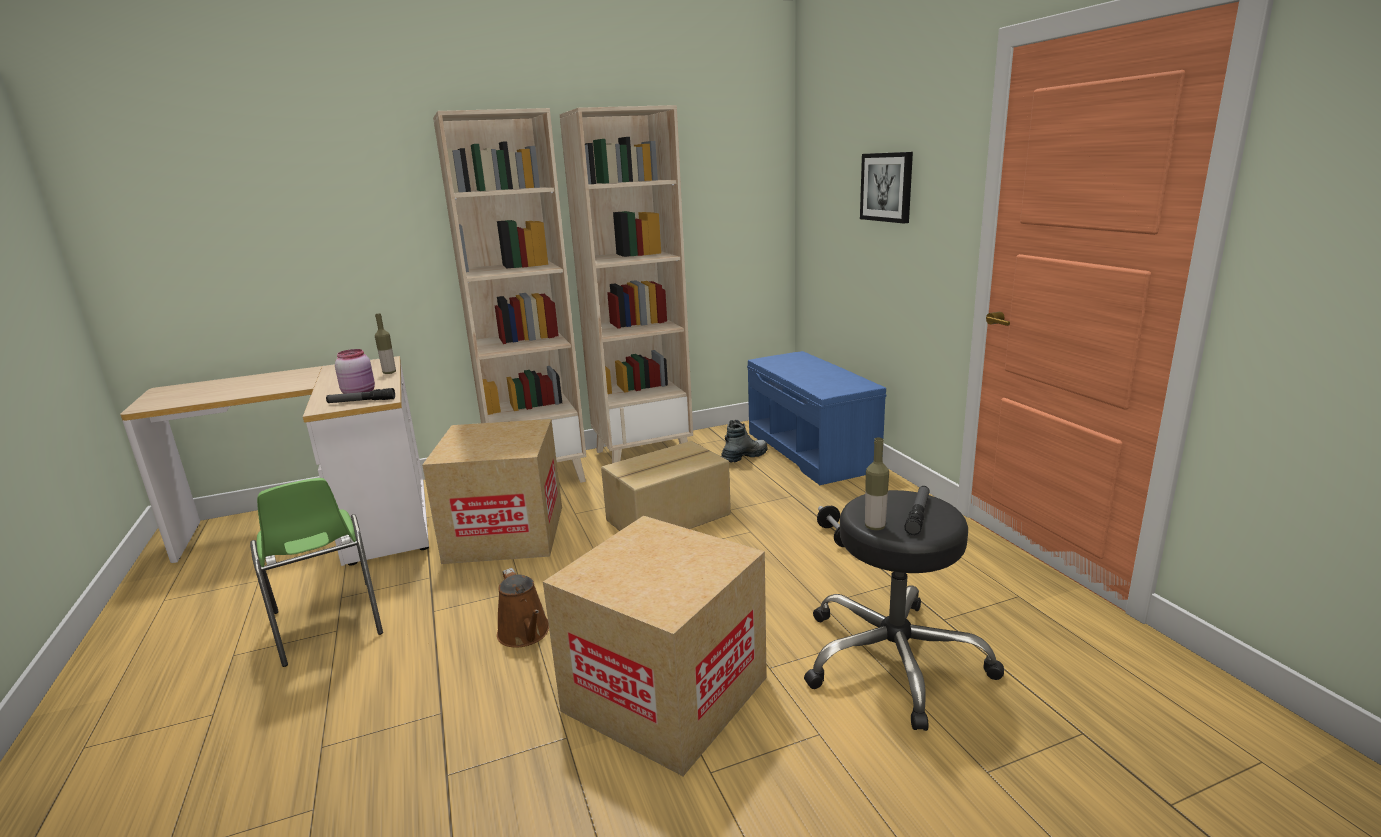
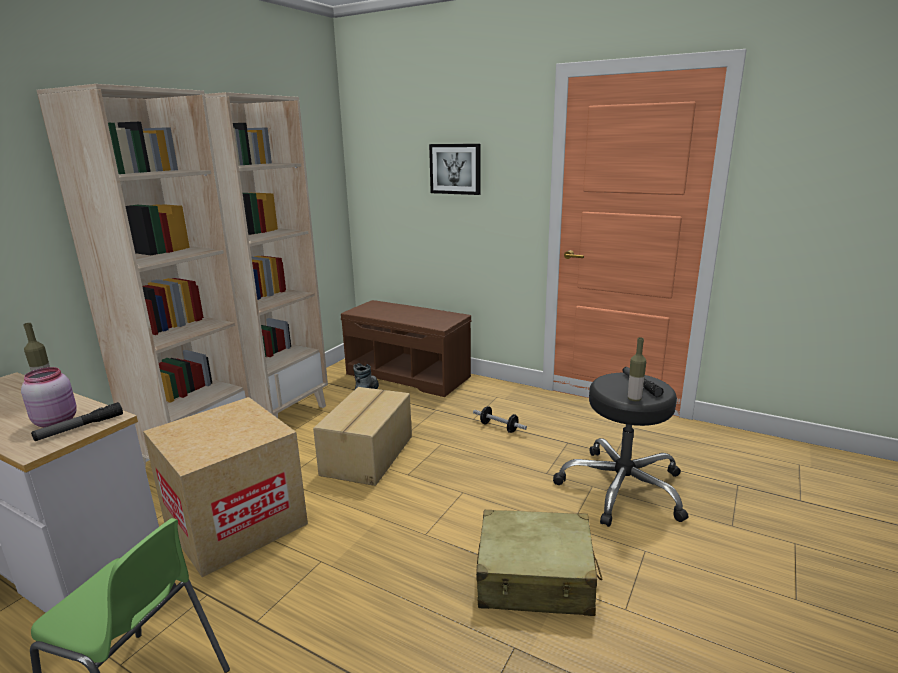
camera: 40 degrees left, 0 degrees up
(525, 634) = (375, 593): brown watering can -> none
(665, 694) = (535, 578): cardboard box -> beige suitcase
(812, 451) = (409, 375): blue bench -> brown bench

